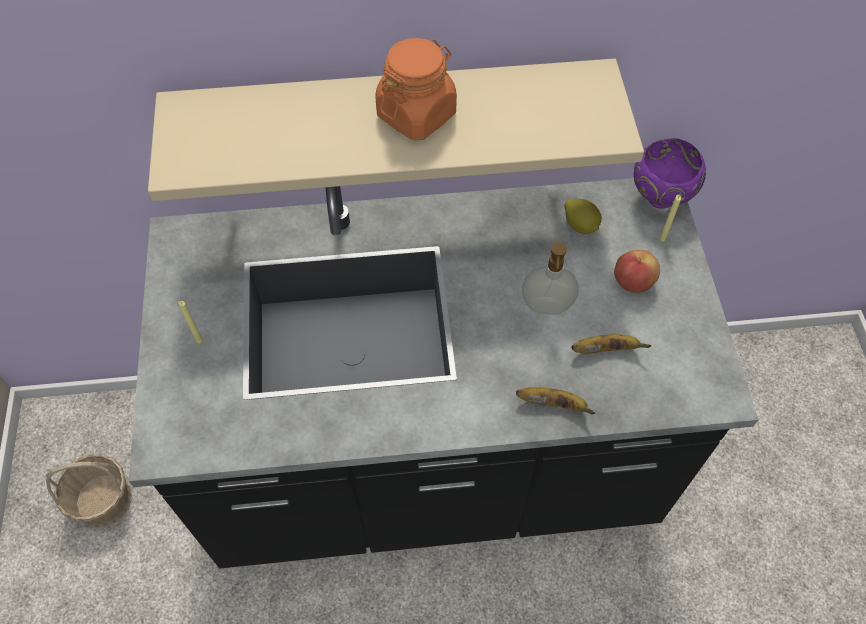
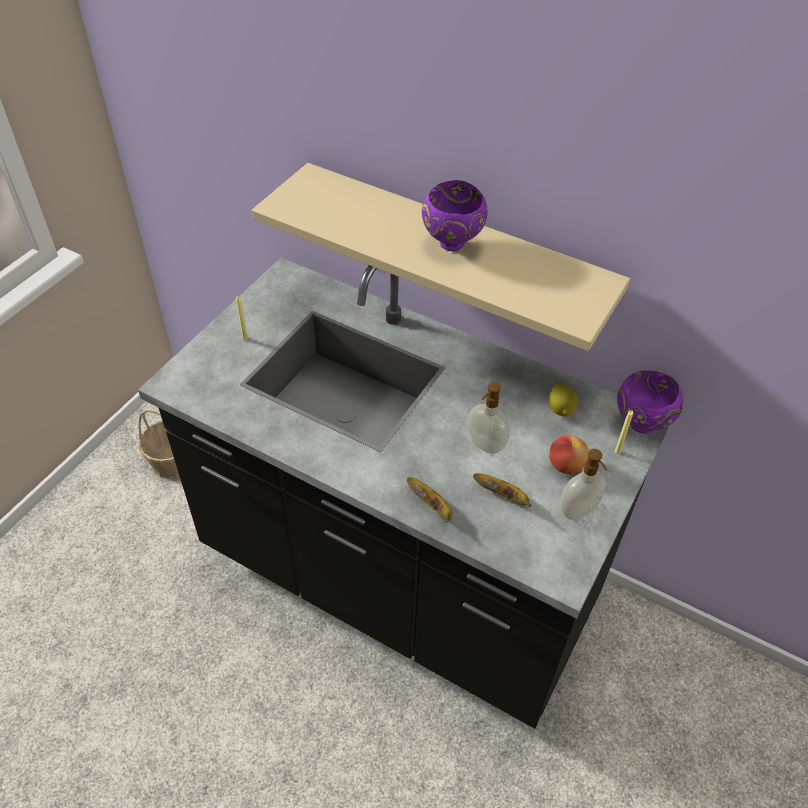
camera: 35 degrees right, 10 degrees down
(416, 114) = (452, 245): orange jar -> purple bowl
(680, 321) = (579, 511): none -> soap dispenser

